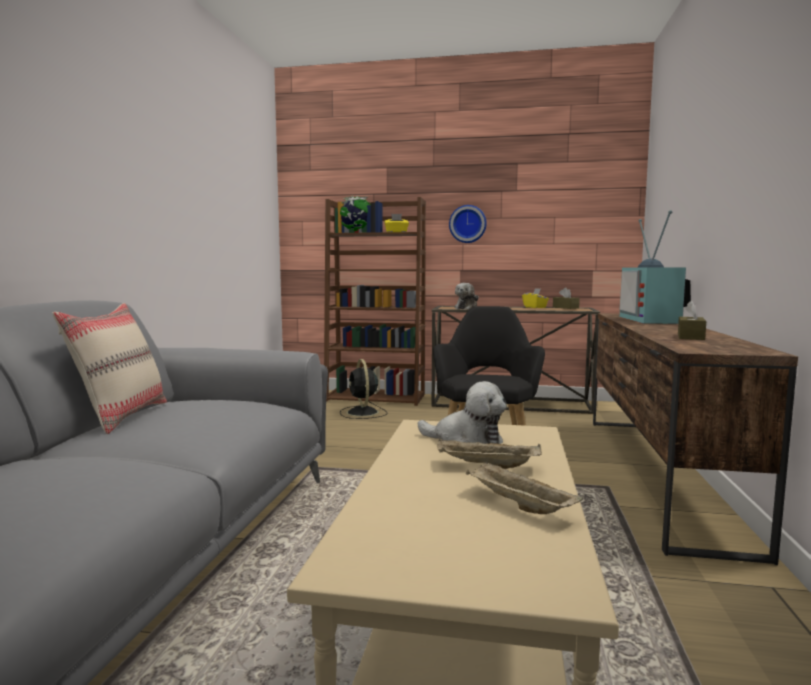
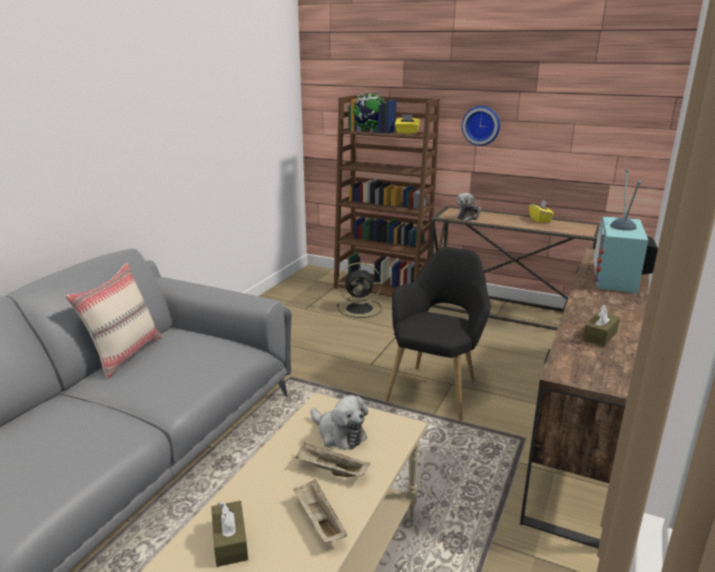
camera: 15 degrees right, 15 degrees up
(363, 413) = (360, 309): black fan -> black fan turned 90 degrees counterclockwise
(565, 307) = (571, 223): brown tissue box -> brown tissue box (230, 541)

